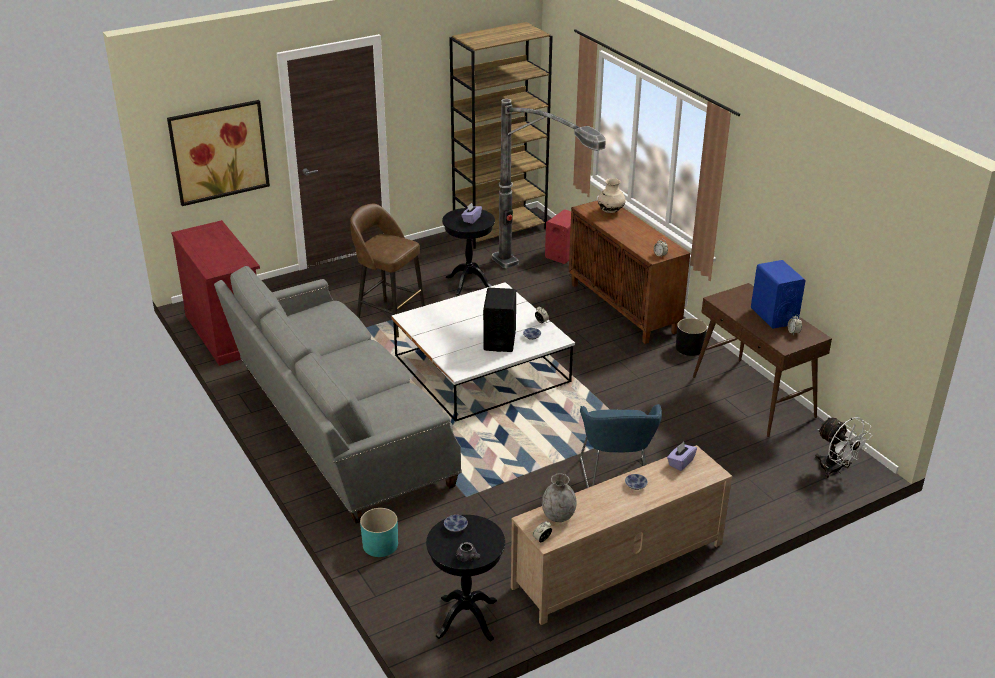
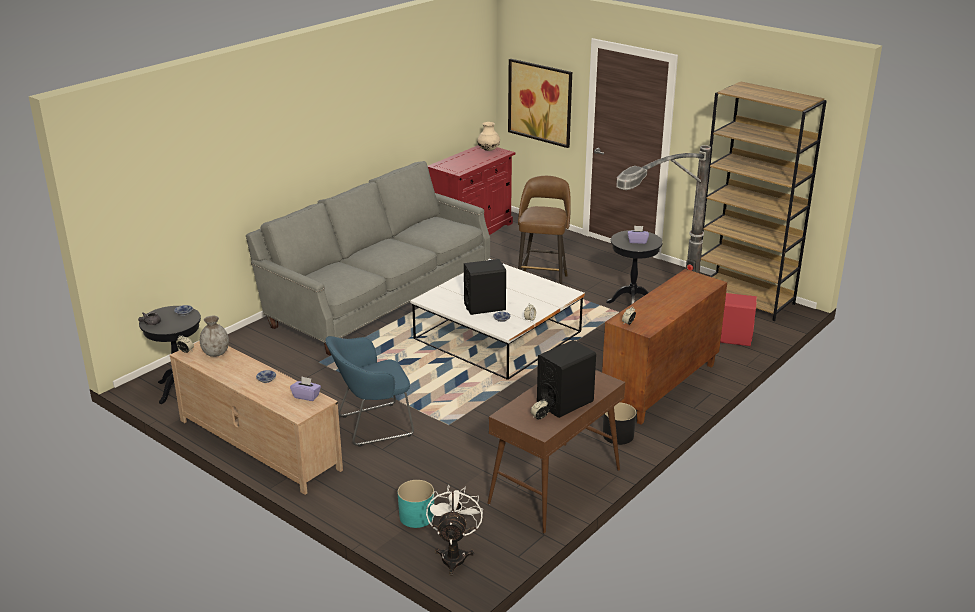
camera: 70 degrees right, 5 degrees down
(380, 545) = (250, 341): turquoise planter -> turquoise planter (416, 517)
(610, 211) = (696, 287): beige vase -> beige vase (488, 150)
(773, 316) = (565, 402): blue speaker -> black speaker
(835, 470) = (454, 555): white fan -> white fan turned 150 degrees clockwise

